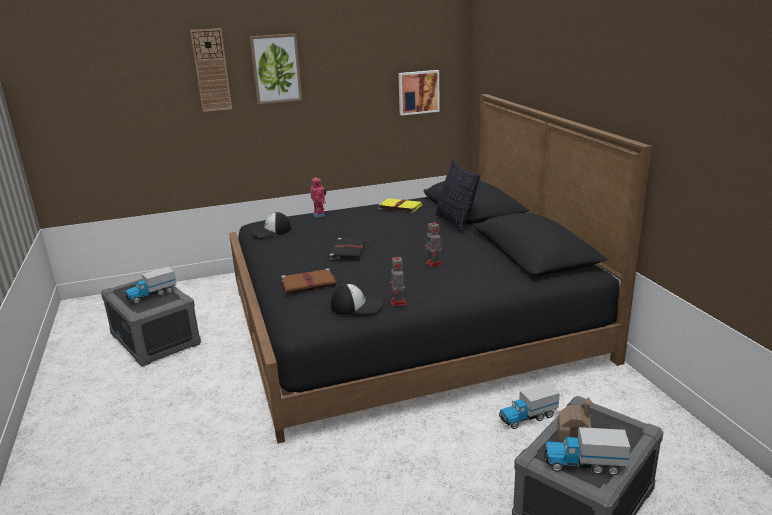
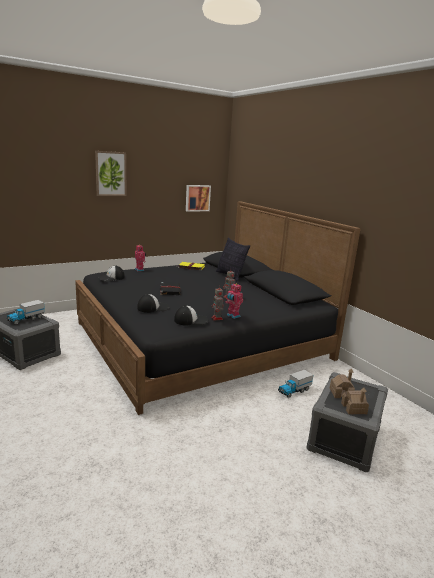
camera: 15 degrees left, 5 degrees down
(211, 70) = (67, 170): wall clock -> none
(309, 283) = (153, 307): brown book -> cap
(425, 298) = (233, 316): none -> toy robot
(583, 464) = (353, 408): toy truck -> toy house

